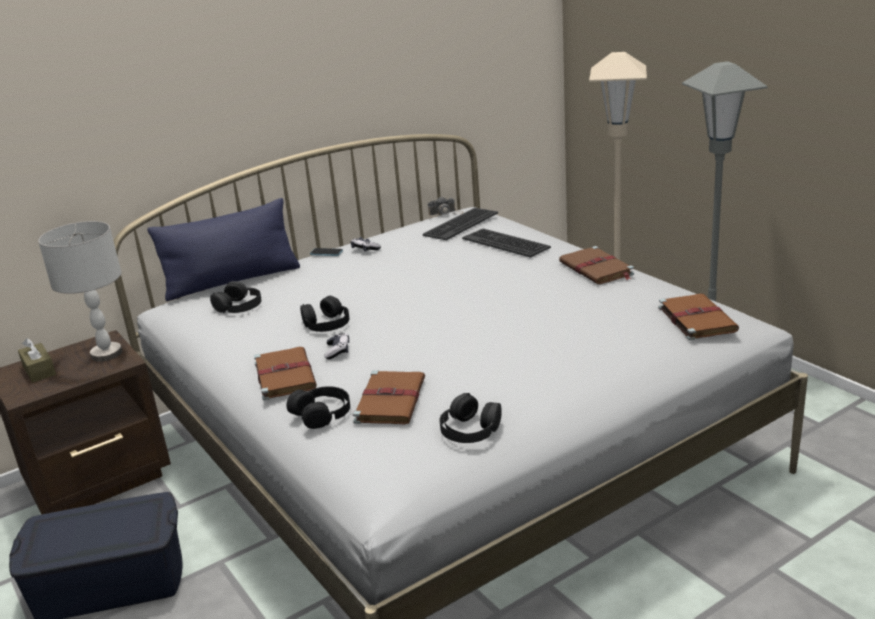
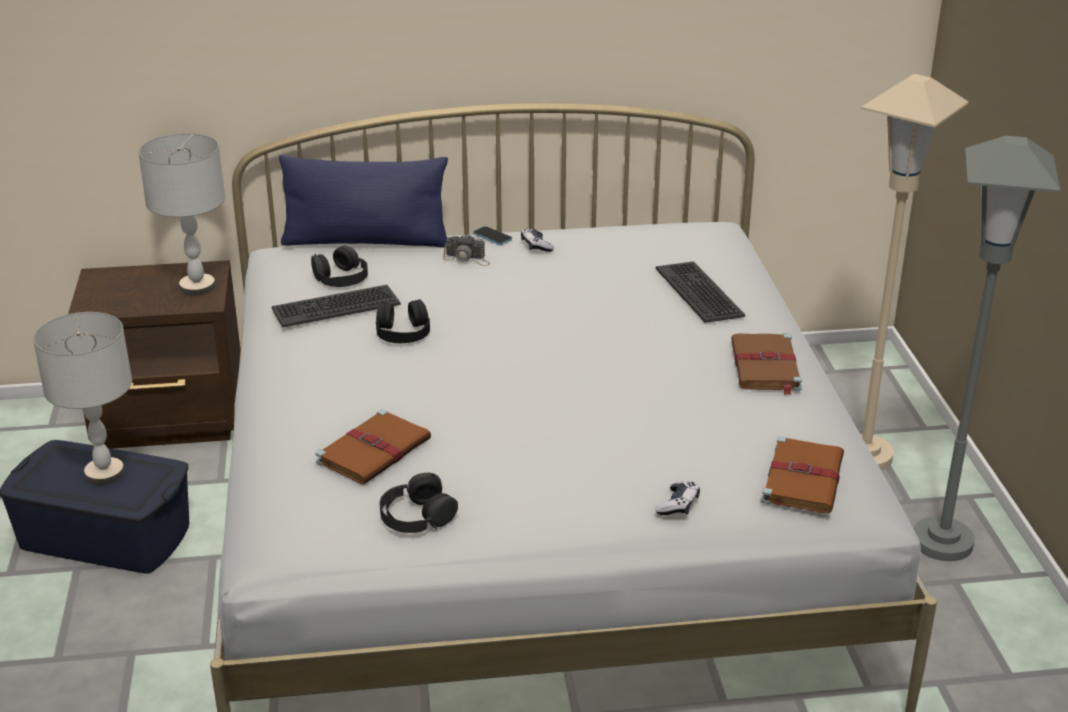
camera: 25 degrees right, 5 degrees up
(39, 370) = (125, 284): brown tissue box -> none
(101, 525) = (104, 474): none -> grey table lamp
(284, 375) = (306, 380): brown book -> none
(322, 413) = (299, 439): black headphones -> none
(337, 351) = (381, 371): game controller -> game controller (678, 505)
(445, 213) = (679, 223): camera -> camera (467, 259)
(460, 224) = (676, 246): keyboard -> keyboard (336, 306)

